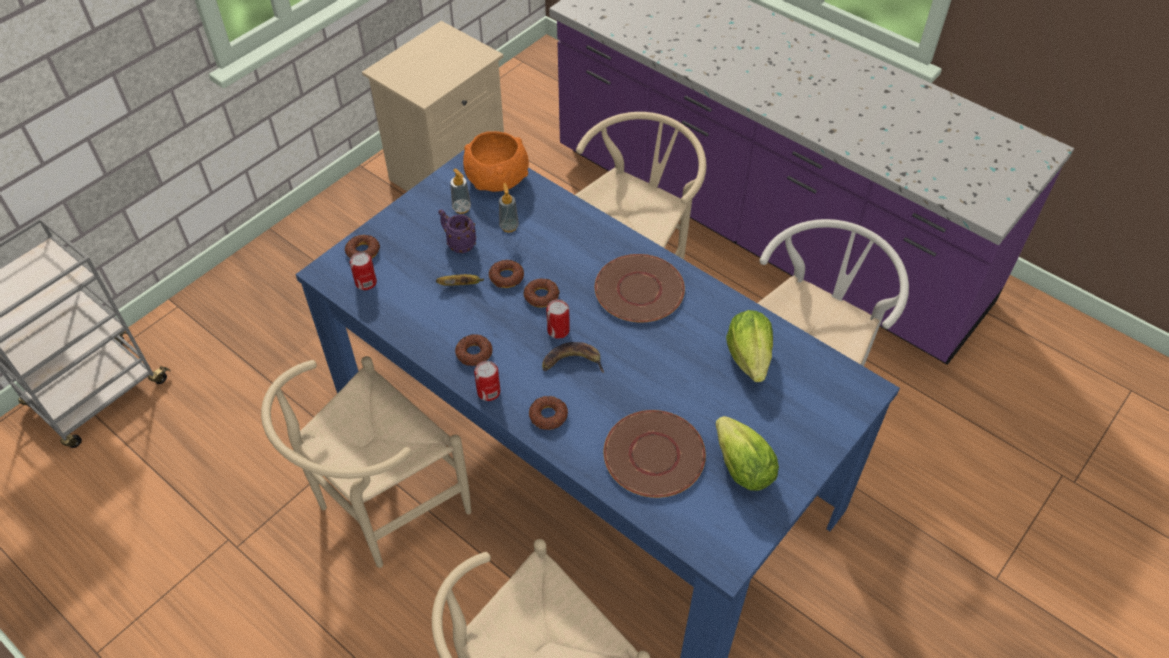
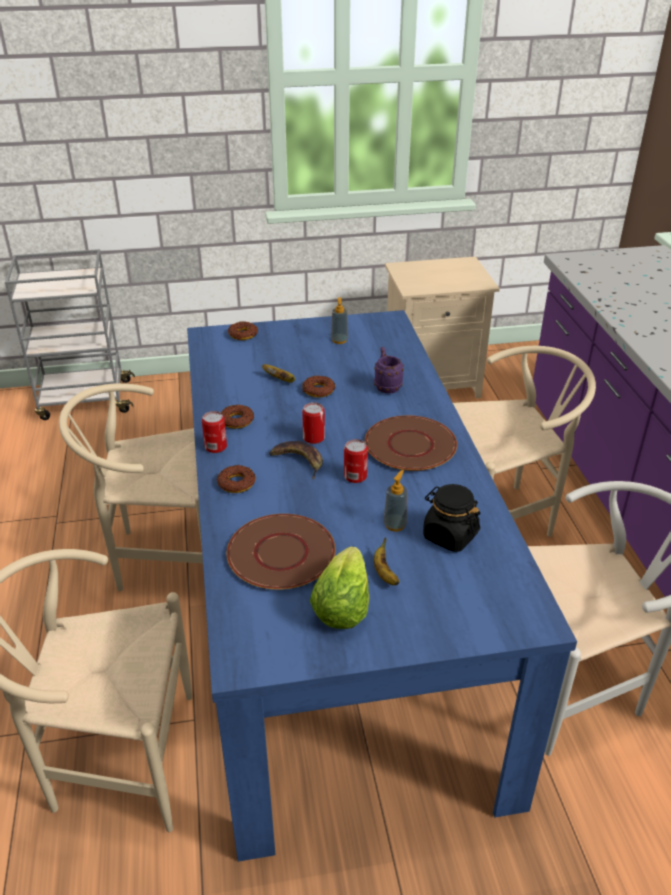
camera: 40 degrees right, 15 degrees down
(366, 282) = (222, 350): can -> can (355, 476)
(458, 243) = (310, 357): purple mug -> purple mug (386, 385)
(497, 178) = (386, 335): orange bowl -> none
(509, 226) = (359, 364): soap dispenser -> soap dispenser (395, 525)
(541, 296) = (329, 412): donut -> none
(740, 420) = (384, 573): none -> banana
(749, 357) = (449, 535): lettuce -> black jar

